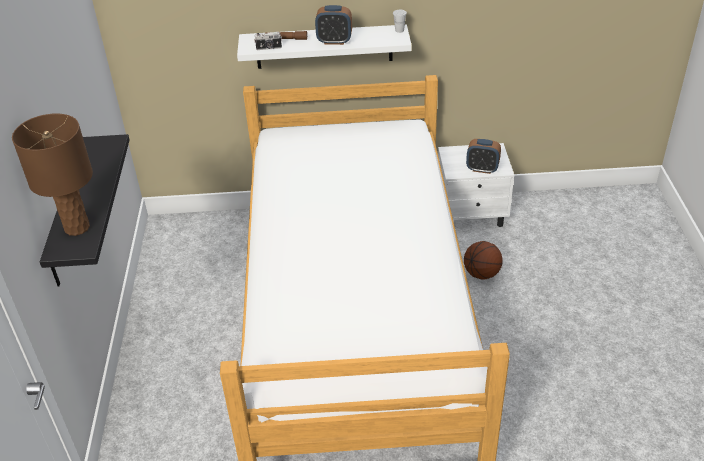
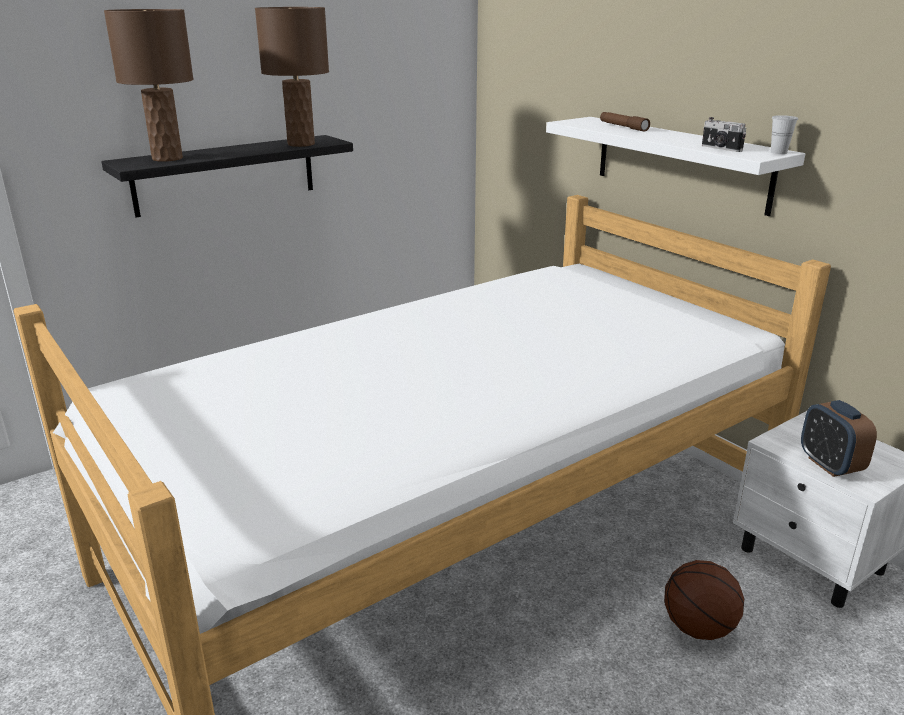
camera: 55 degrees right, 15 degrees down
(105, 156) = (301, 144): none -> brown table lamp
(269, 48) = (587, 126): camera -> camera (720, 148)
(334, 41) = (669, 138): alarm clock -> none

